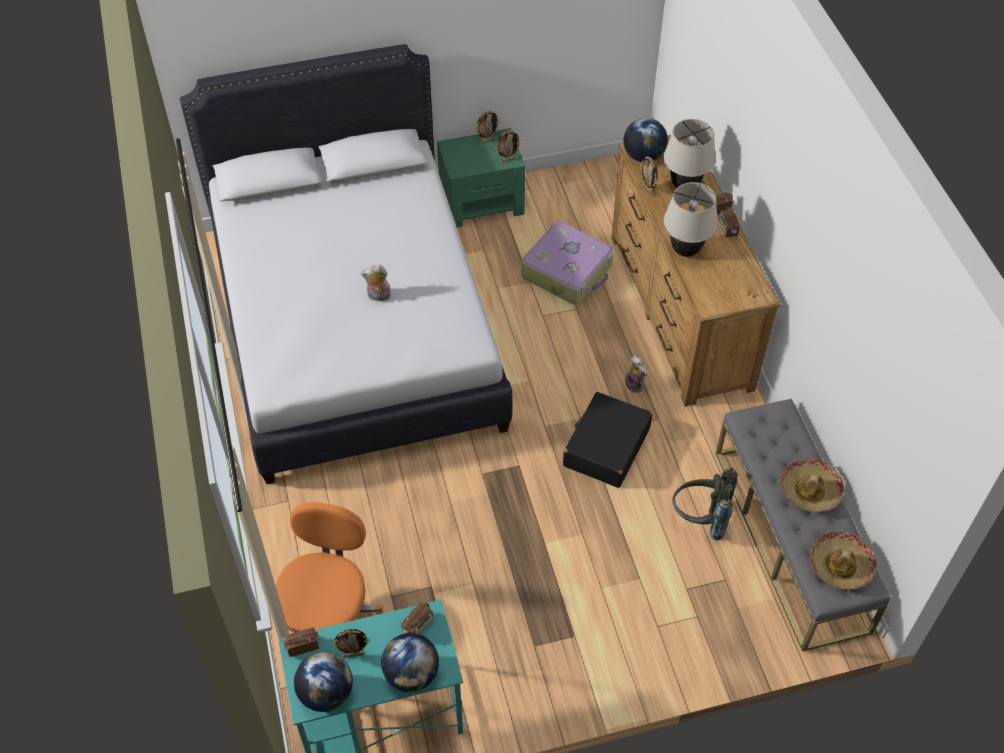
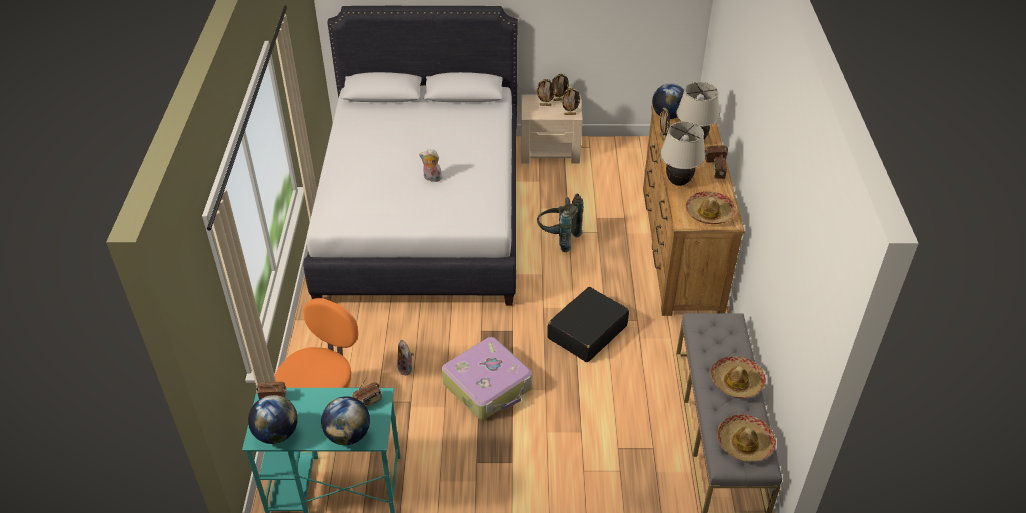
camera: 15 degrees right, 10 degrees down
(354, 654) = (309, 411): picture frame -> picture frame (545, 105)
(482, 202) = (550, 150): green nightstand -> beige nightstand
(568, 271) = (600, 206): suitcase -> suitcase (488, 386)
(636, 385) = (627, 293): plush toy -> plush toy (406, 368)
(700, 519) = (647, 399): grey backpack -> grey backpack (558, 239)
(734, 288) = (709, 213): none -> hat

